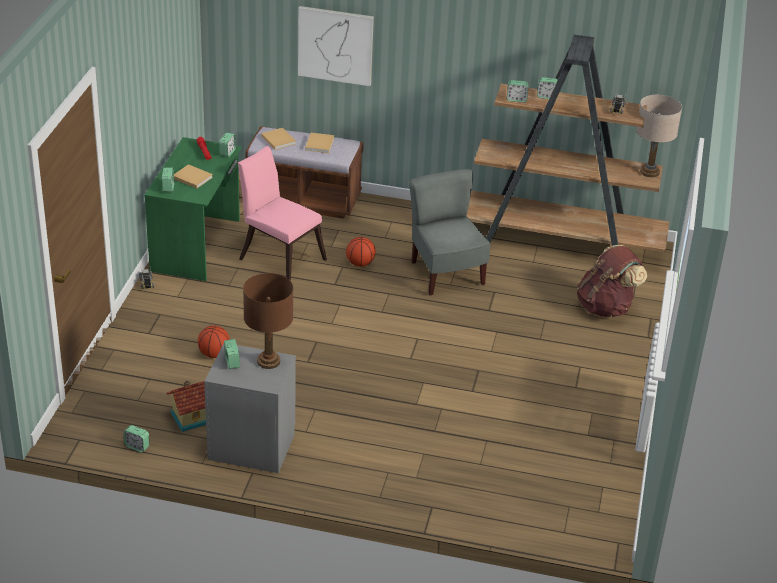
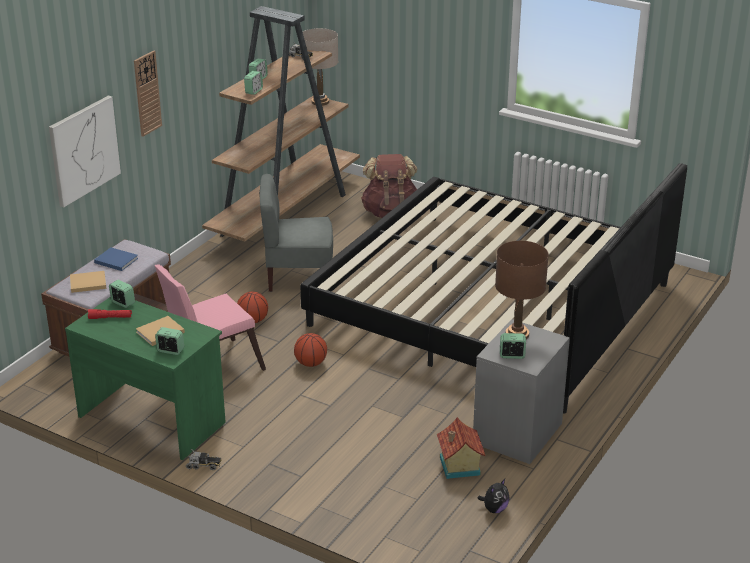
camera: 70 degrees left, 5 degrees down
(137, 446) = (494, 509): alarm clock -> plush toy
(214, 354) = (360, 435): basketball -> basketball (310, 363)
(320, 143) = (115, 260): beige book -> blue book
(423, 39) = (147, 93): none -> wall clock
(464, 401) = (491, 305): none -> bed

